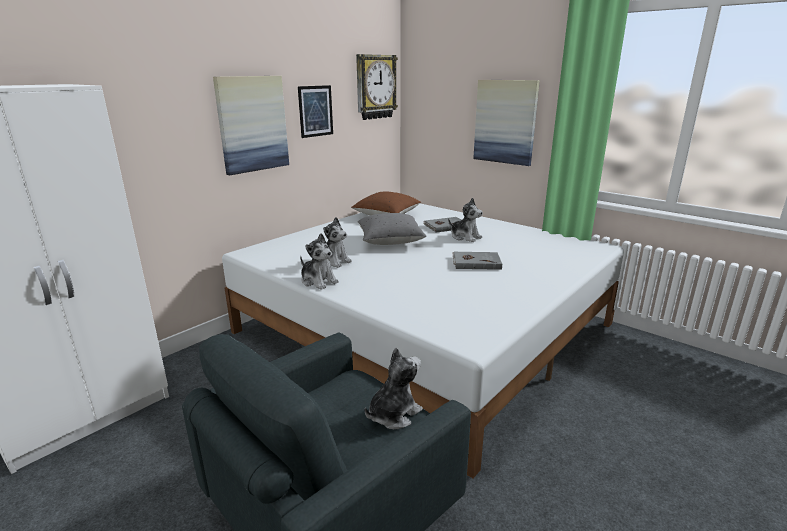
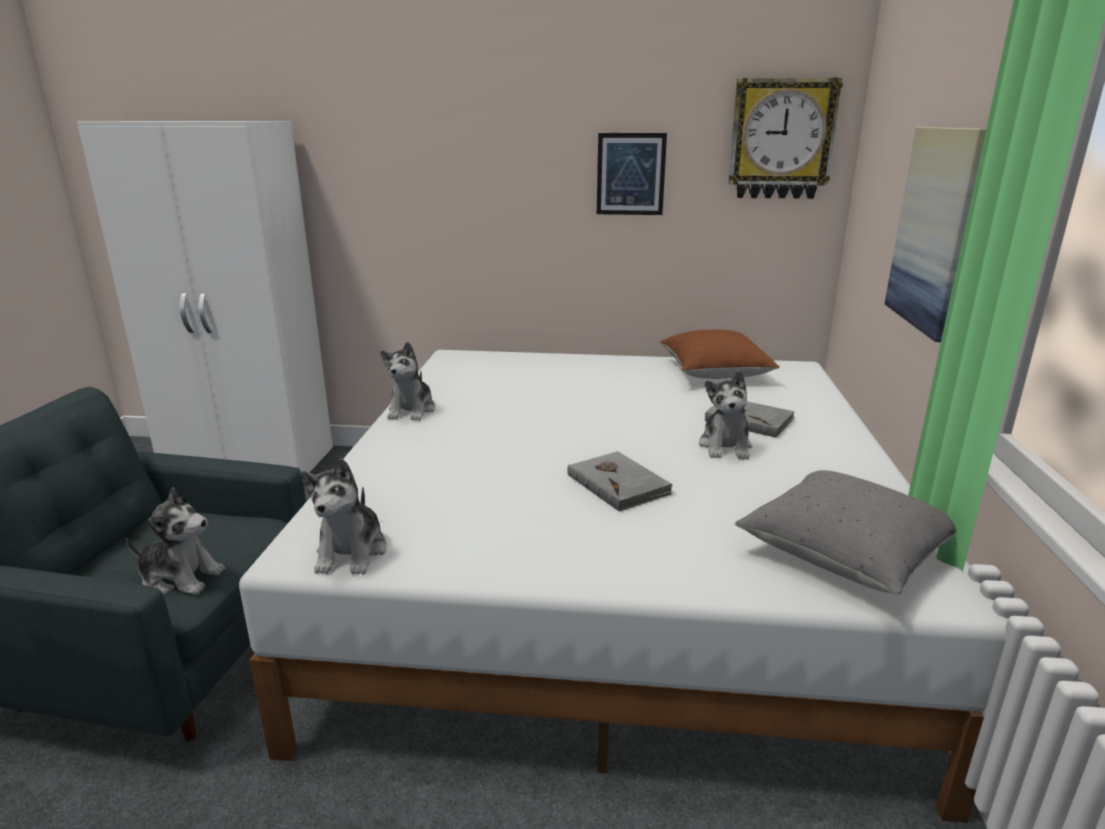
camera: 55 degrees right, 0 degrees up
(252, 124) = (511, 184): picture -> none
(333, 261) = (485, 398): plush toy -> plush toy (351, 552)
(390, 241) = (610, 405): grey pillow -> grey pillow (844, 555)

